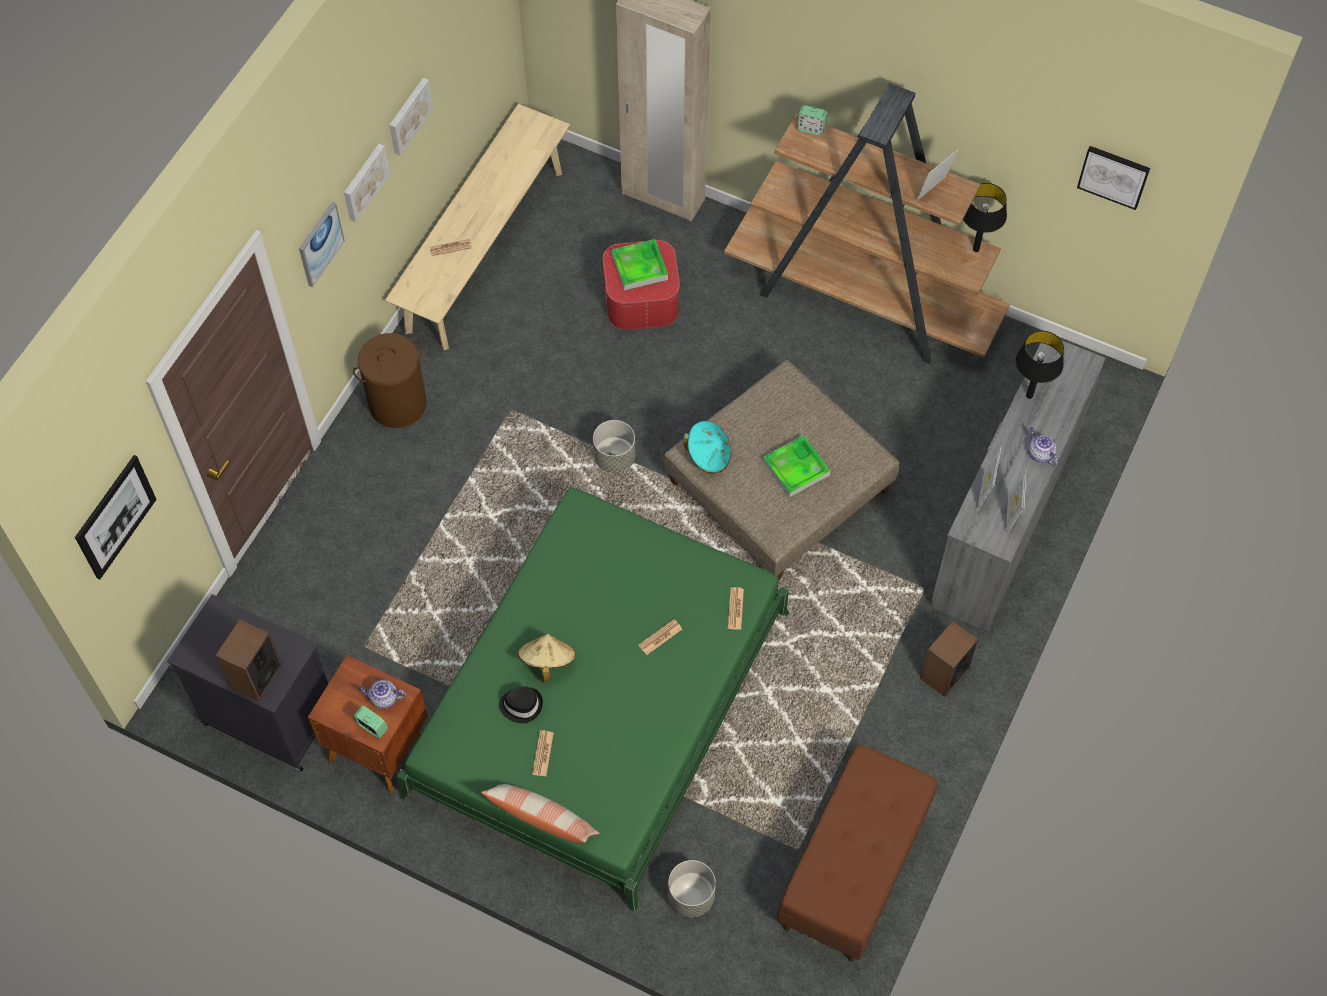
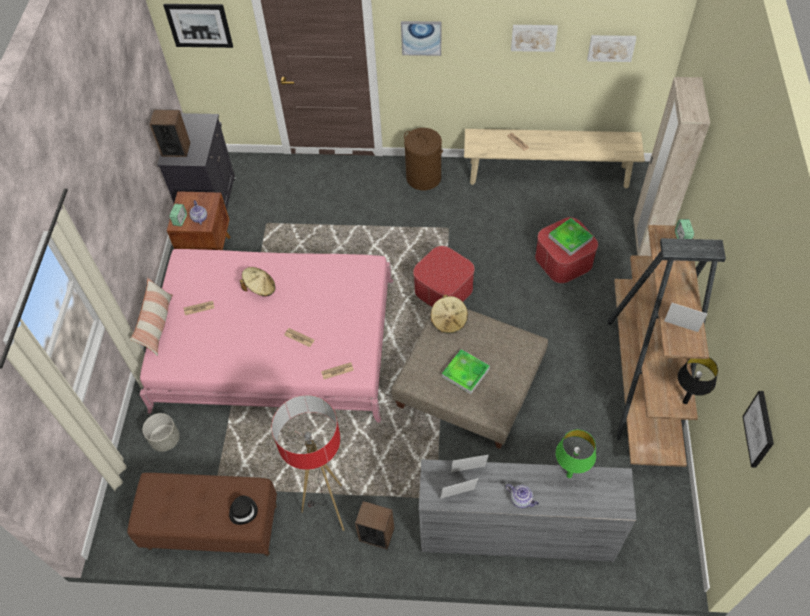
camera: 70 degrees right, 5 degrees down
(364, 181) = (475, 38): picture -> picture (611, 47)
(521, 705) = (226, 286): black hat -> black hat (243, 511)
(599, 702) = (276, 344): green bed -> pink bed
(615, 458) = (443, 289): grey planter -> ottoman
(708, 455) = (449, 321): turquoise hat -> beige hat
(886, 718) = (328, 509): none -> floor lamp
(1029, 395) = (569, 475): black table lamp -> green table lamp
(1040, 454) = (521, 499): teapot -> teapot turned 90 degrees clockwise

